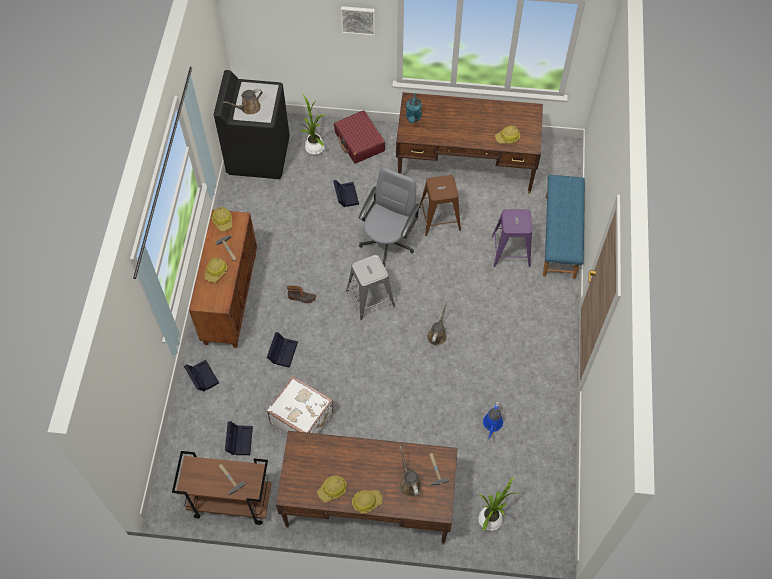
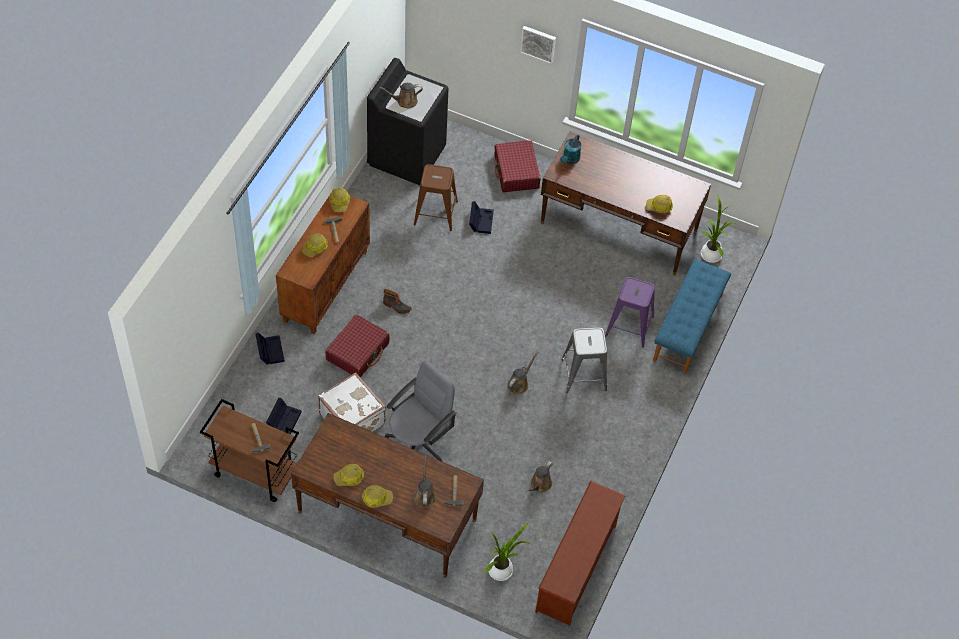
camera: 15 degrees right, 5 degrees down
(283, 351) = (358, 351): black storage box -> red suitcase
(314, 146) = (468, 163): potted plant -> potted plant (711, 253)
(370, 298) = (466, 328): grey stool -> grey stool (584, 375)
(388, 241) = (506, 279): grey office chair -> grey office chair (418, 442)
(439, 218) = (568, 272): brown stool -> brown stool (436, 213)
(492, 424) = (539, 485): blue watering can -> brown watering can
(557, 493) = (577, 568): none -> brown shoe rack

